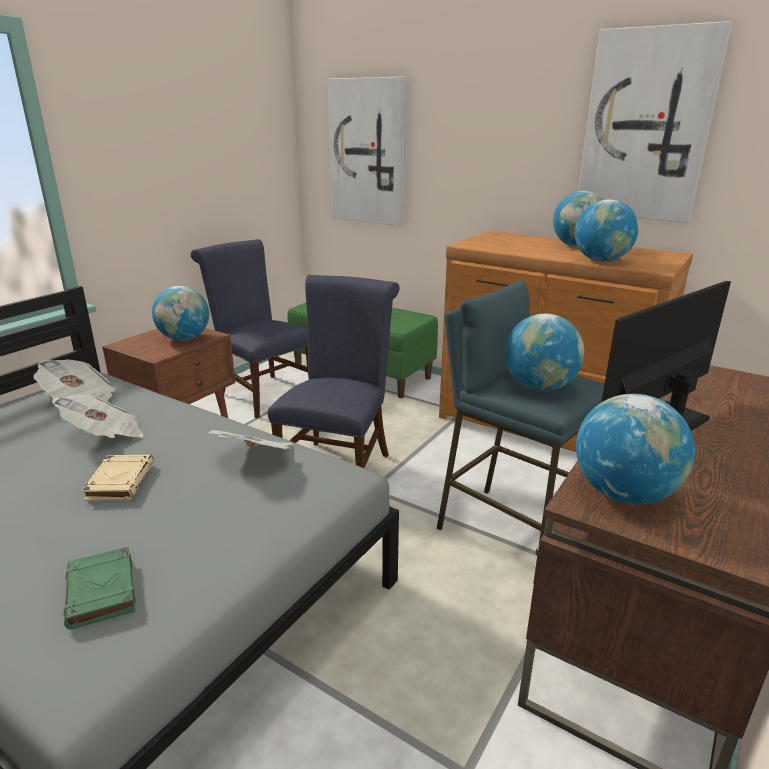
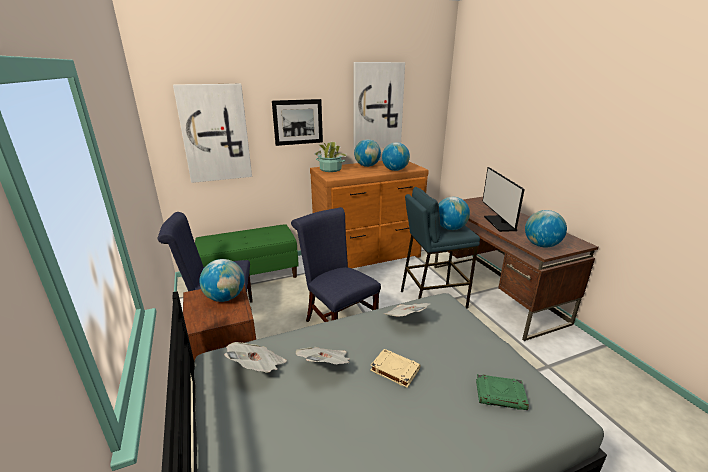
camera: 55 degrees left, 0 degrees up
(482, 146) = (298, 122): none -> picture
(504, 238) = (330, 169): none -> potted plant

